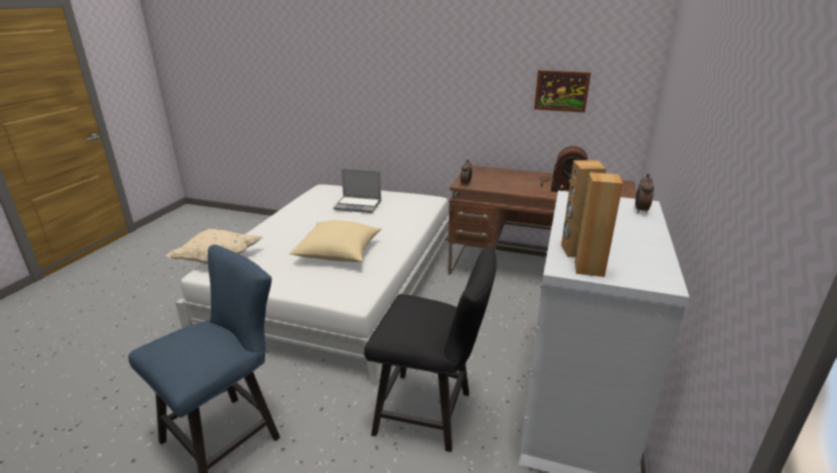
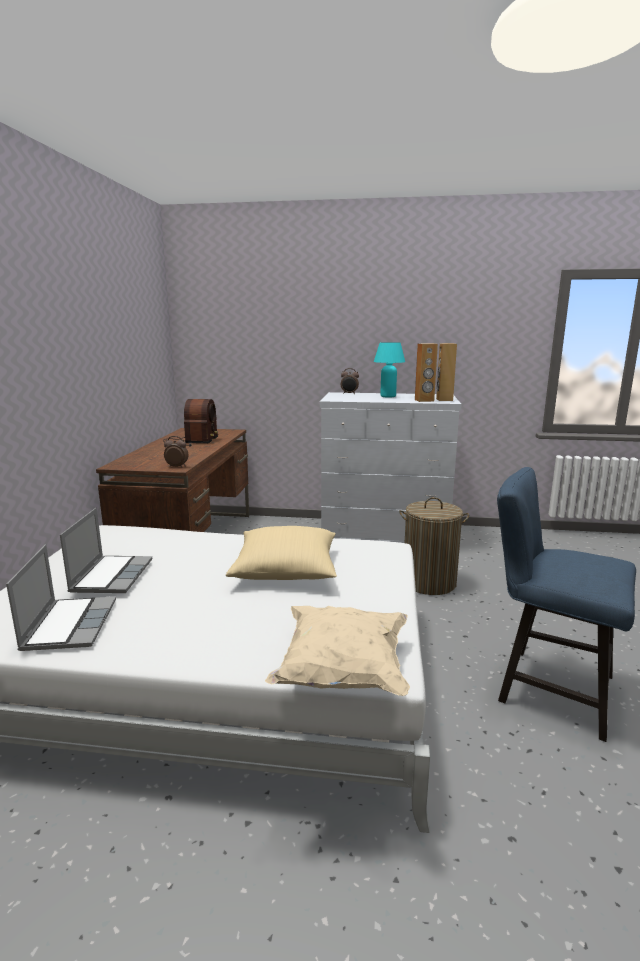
camera: 100 degrees left, 10 degrees down
(315, 203) = (69, 624): none -> laptop
(431, 414) = (429, 582): black chair -> laundry basket
(561, 91) = (135, 353): picture -> none
(619, 232) = (388, 396): none -> turquoise table lamp

